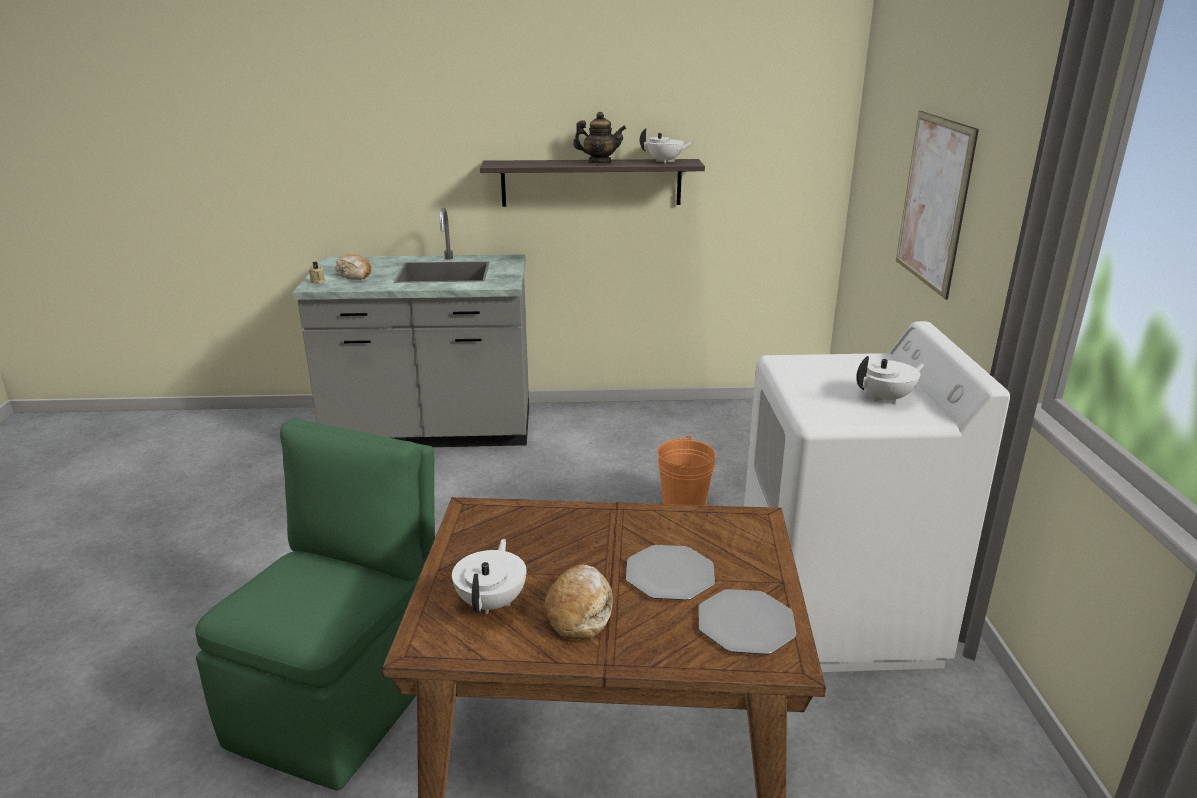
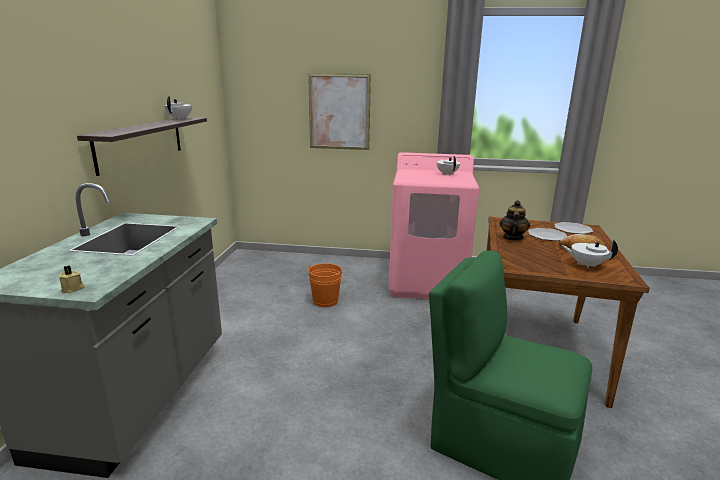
camera: 80 degrees left, 5 degrees down
(354, 275) = (77, 271): bread -> none
(599, 162) = (156, 124): teapot -> teapot (512, 238)
(837, 616) = (427, 283): white washing machine -> pink washing machine

